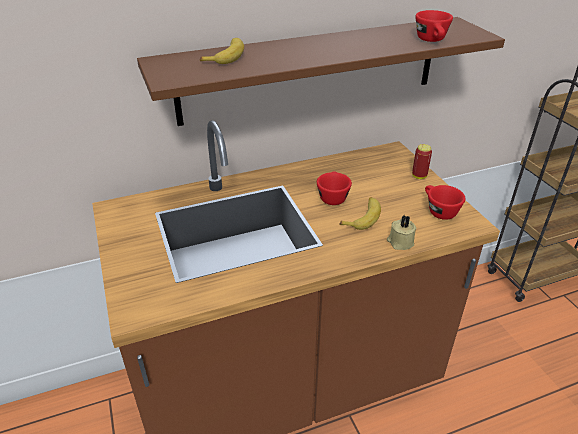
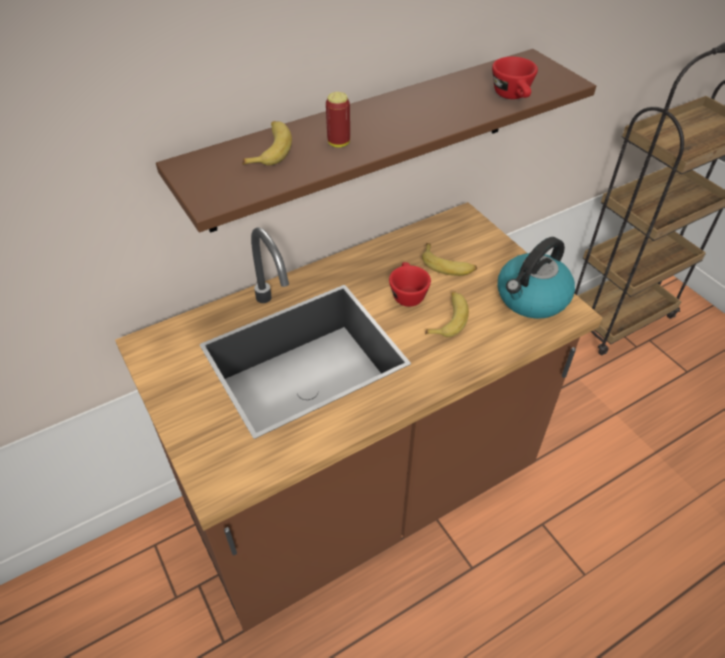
camera: 10 degrees left, 10 degrees up
(371, 181) = (447, 265): none -> banana
(400, 242) = (496, 348): beige candle -> none
(419, 176) = (501, 252): can -> can (338, 143)
(438, 210) = (531, 298): red cup -> kettle

